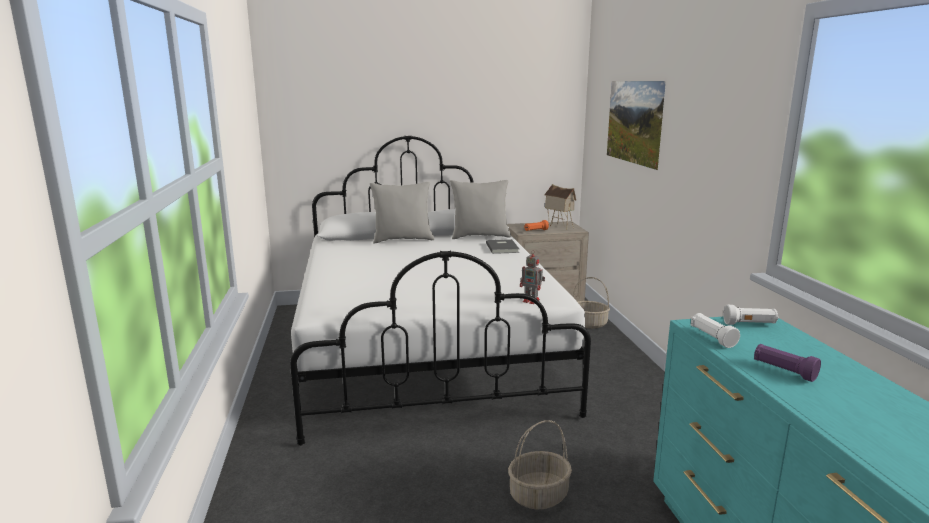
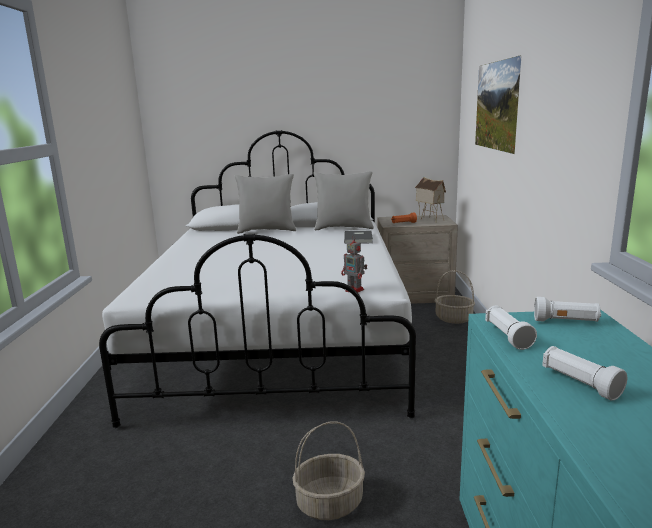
camera: 10 degrees right, 0 degrees up
(783, 371) = (579, 383): purple flashlight -> white flashlight

